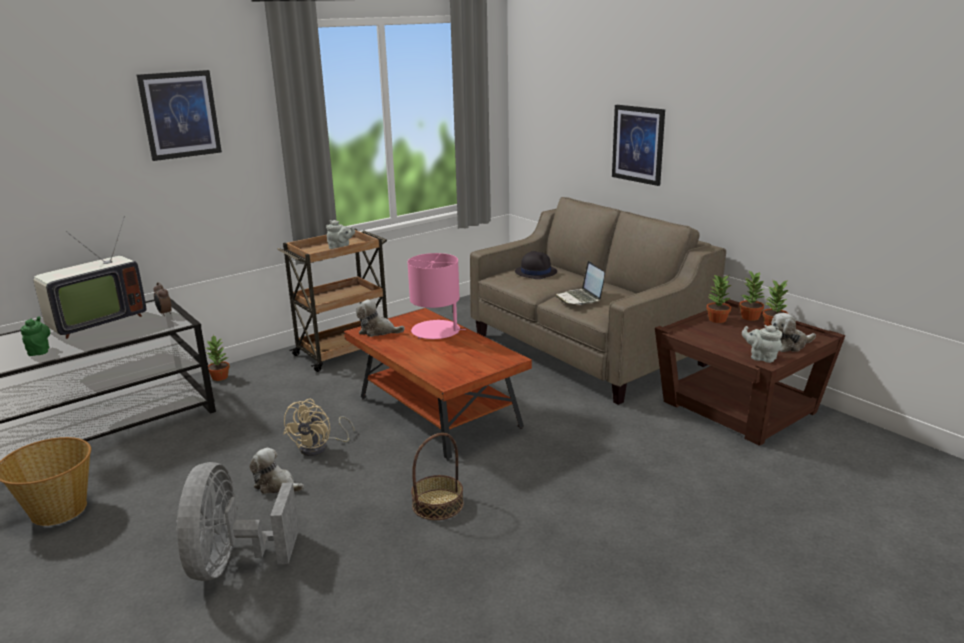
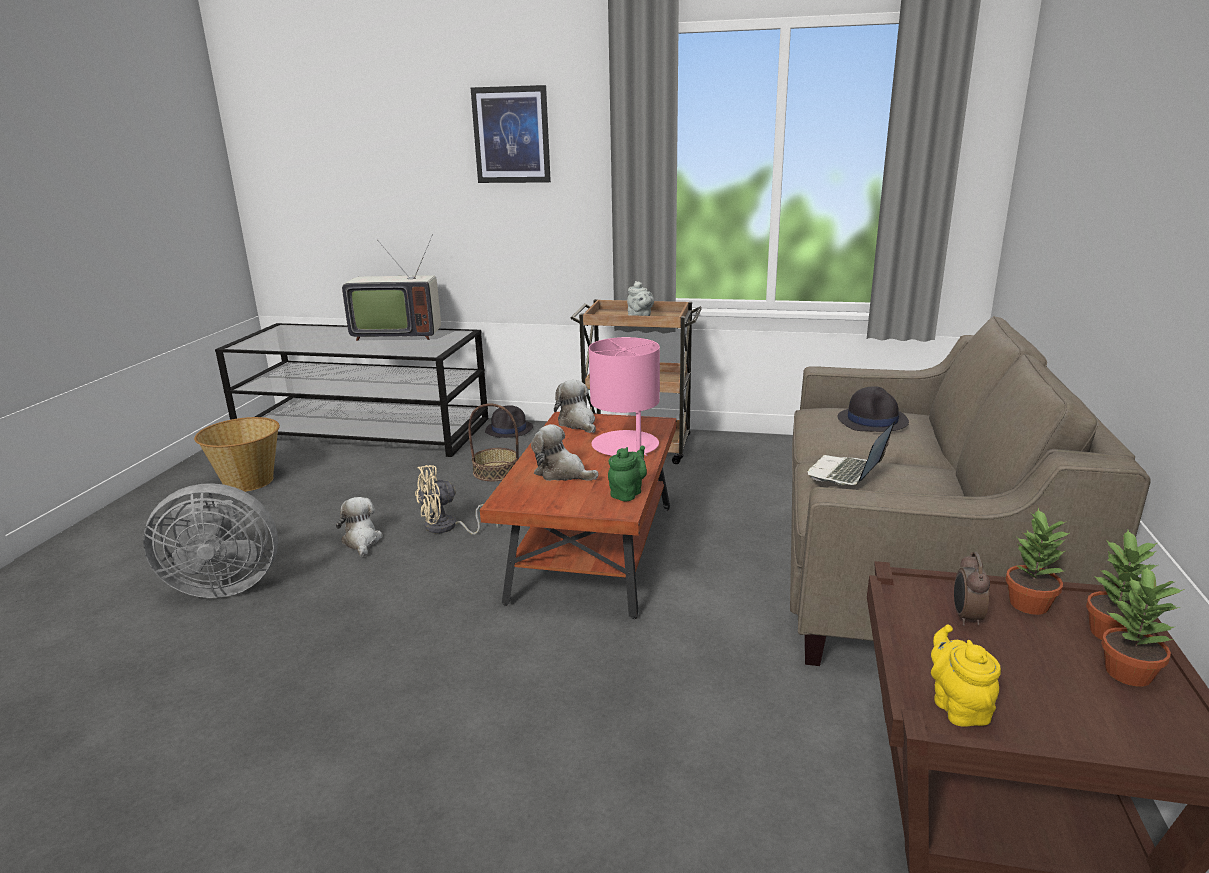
camera: 50 degrees right, 0 degrees up
(39, 351) = (324, 344): green teapot -> green teapot (627, 493)
(164, 313) = (444, 342): alarm clock -> alarm clock (966, 617)
(220, 377) = (509, 429): potted plant -> black hat
(233, 563) = (223, 585): grey fan -> grey fan turned 150 degrees counterclockwise
(437, 504) = (410, 642): basket -> basket (496, 471)
(638, 144) = (1105, 234): picture -> none
(761, 358) = (958, 707): grey teapot -> yellow teapot
(789, 345) = (1078, 722): plush toy -> plush toy (562, 473)

